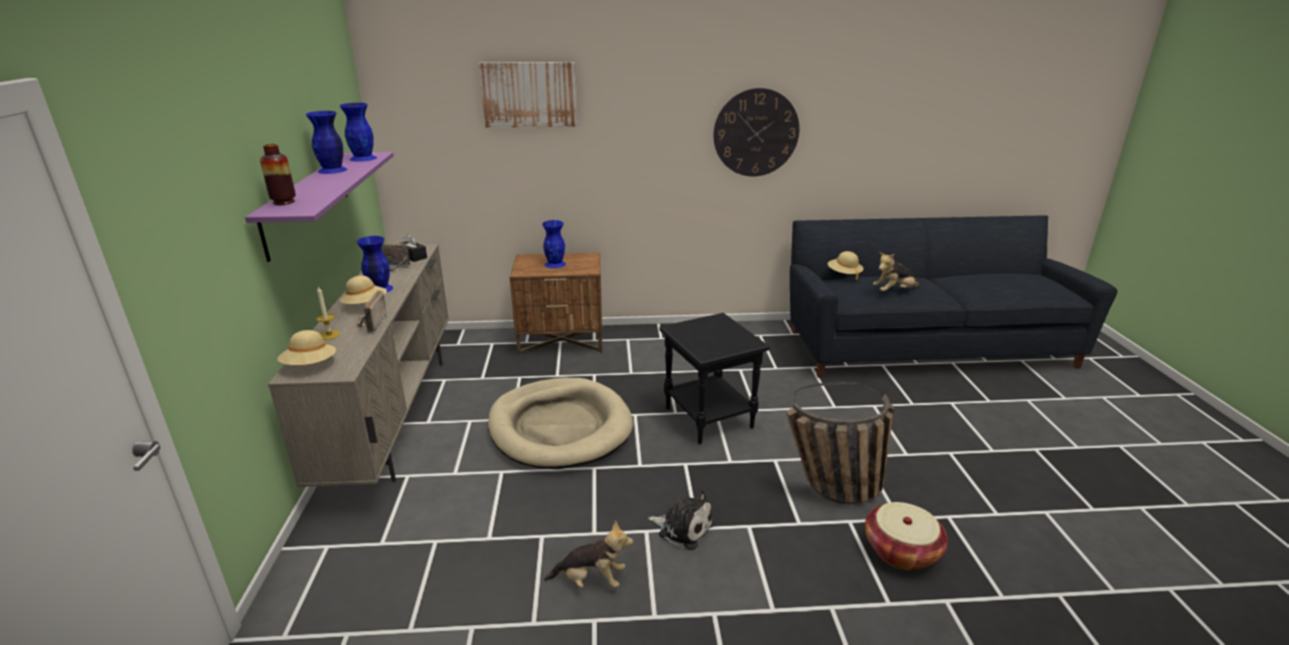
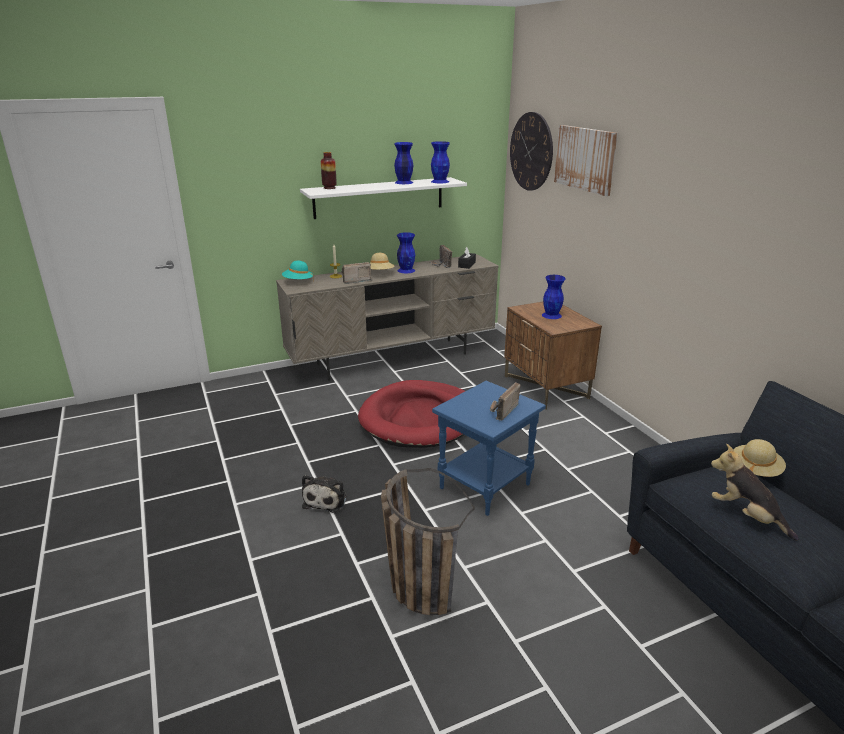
camera: 70 degrees right, 0 degrees up
(307, 202) = (379, 197): purple shelf -> white shelf
(310, 366) = (298, 282): beige hat -> turquoise hat
(560, 427) = (420, 418): beige dog bed -> red dog bed
(591, 580) = (262, 471): plush toy -> none
(707, 418) = (484, 485): black side table -> blue side table
(726, 332) = (501, 411): none -> radio
(756, 133) = (760, 250): wall clock -> wall clock (531, 151)
(901, 551) = (341, 639): basket -> none

